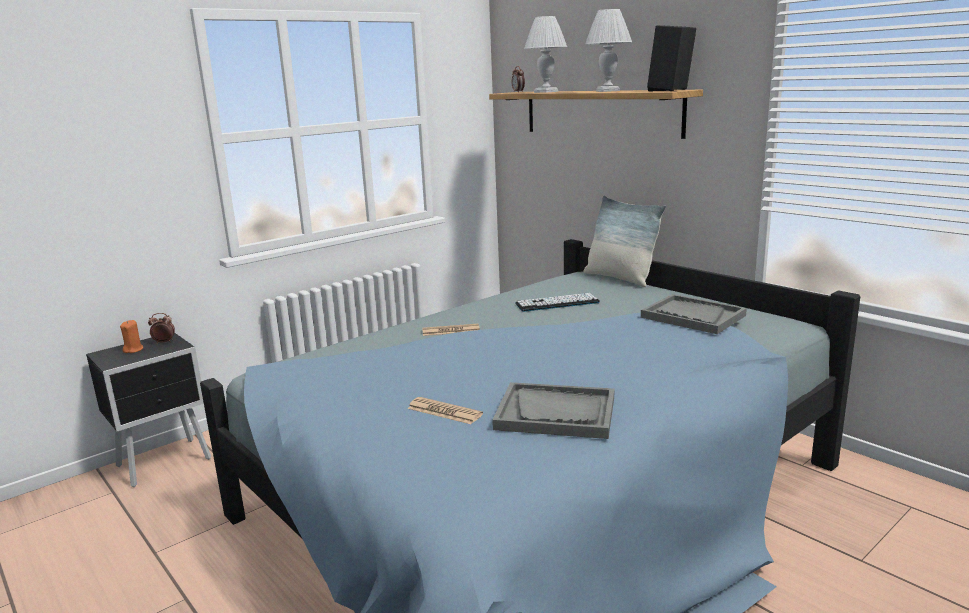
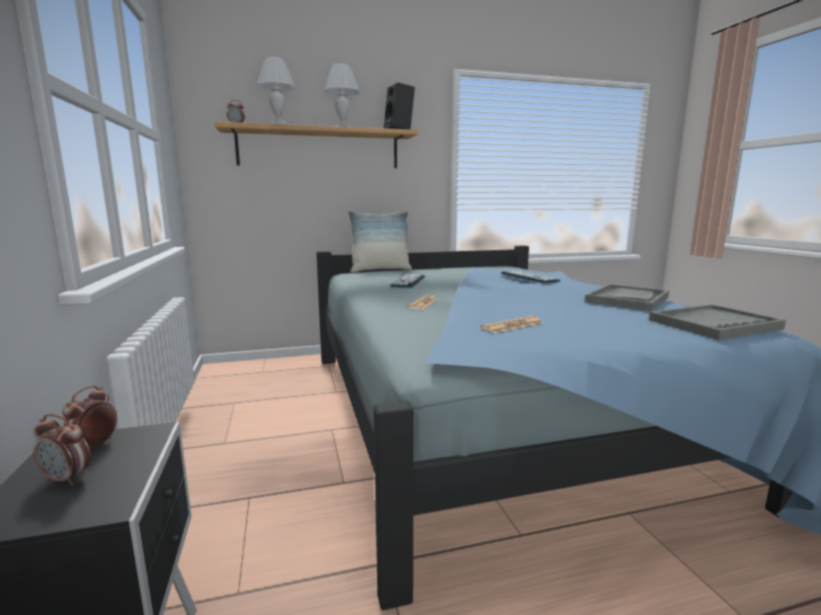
camera: 65 degrees left, 5 degrees down
(133, 350) = (67, 479): orange candle -> alarm clock
(444, 411) = (612, 316): newspaper -> newspaper (512, 326)
(647, 345) = (529, 277): none -> keyboard
(692, 316) = (489, 268): grey tray -> grey tray (714, 324)

